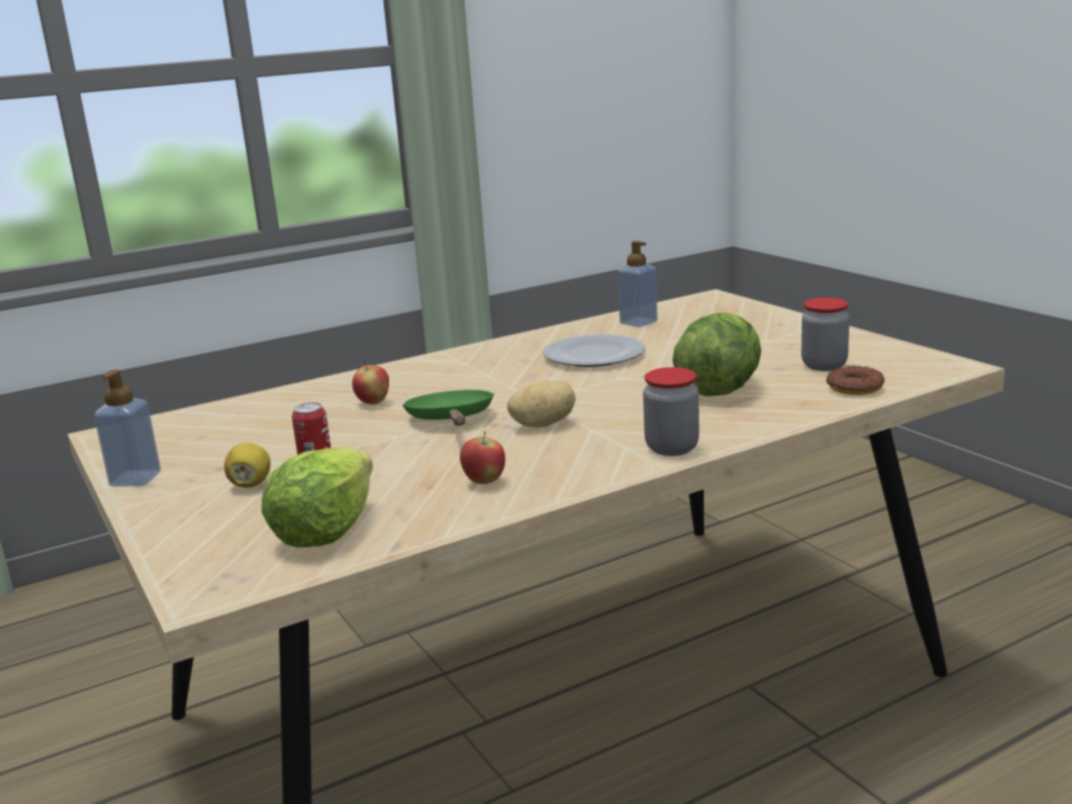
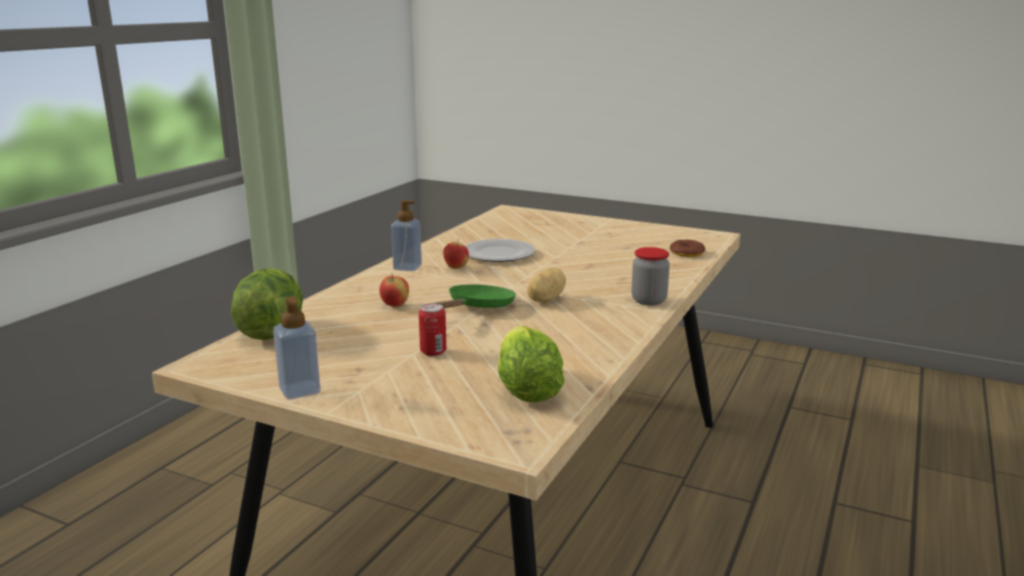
camera: 35 degrees left, 0 degrees up
(250, 484) = (408, 374): lemon -> none
(451, 420) = (478, 307): green frying pan -> green frying pan turned 75 degrees clockwise
(484, 482) = (574, 340): apple -> apple (456, 268)
(638, 323) = (490, 230): soap dispenser -> soap dispenser (407, 267)
(719, 390) = (615, 264): lettuce -> lettuce (271, 332)
(824, 365) = (649, 243): jar -> none

